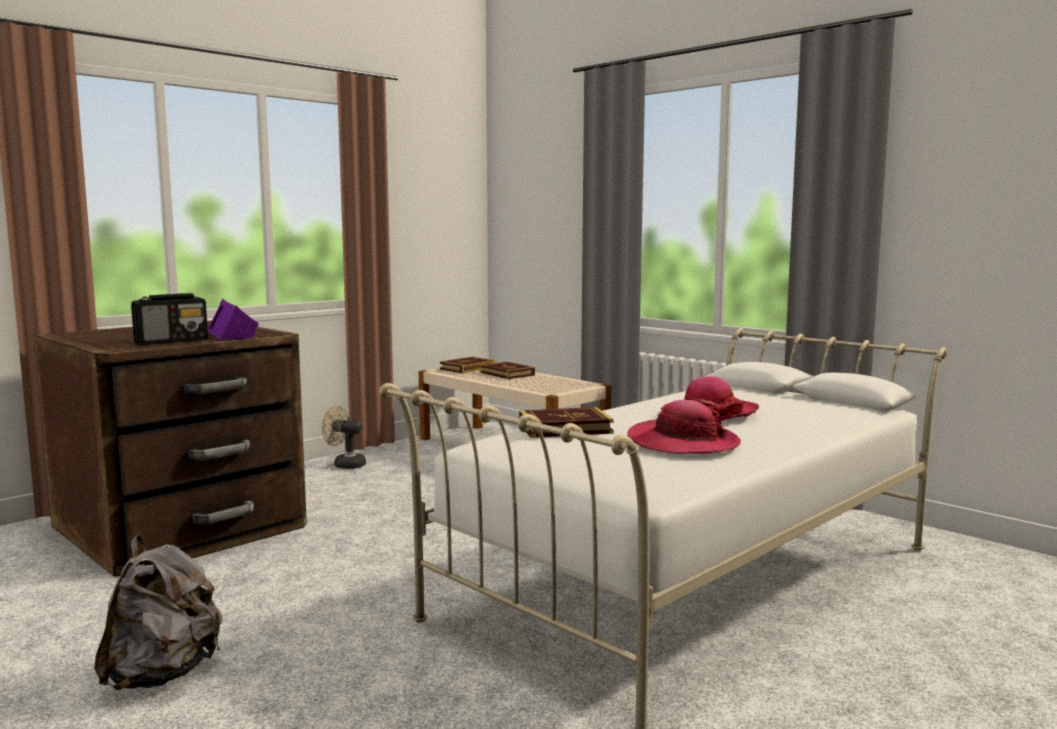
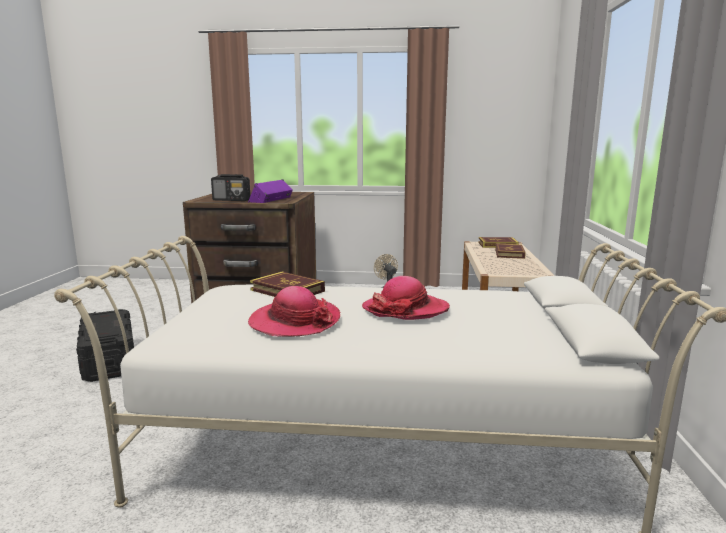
camera: 50 degrees right, 5 degrees up
(163, 675) = (109, 360): grey backpack -> black storage box

